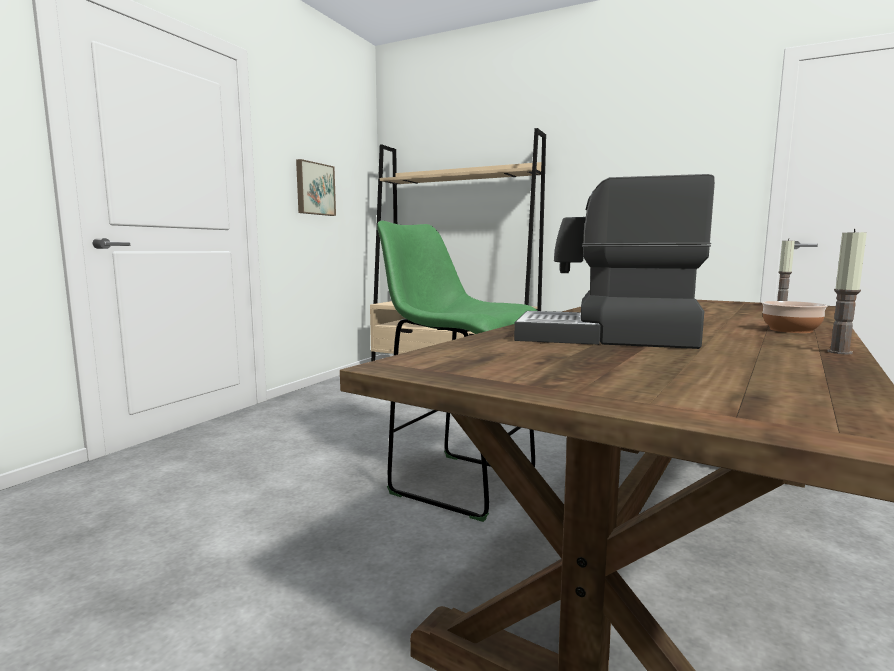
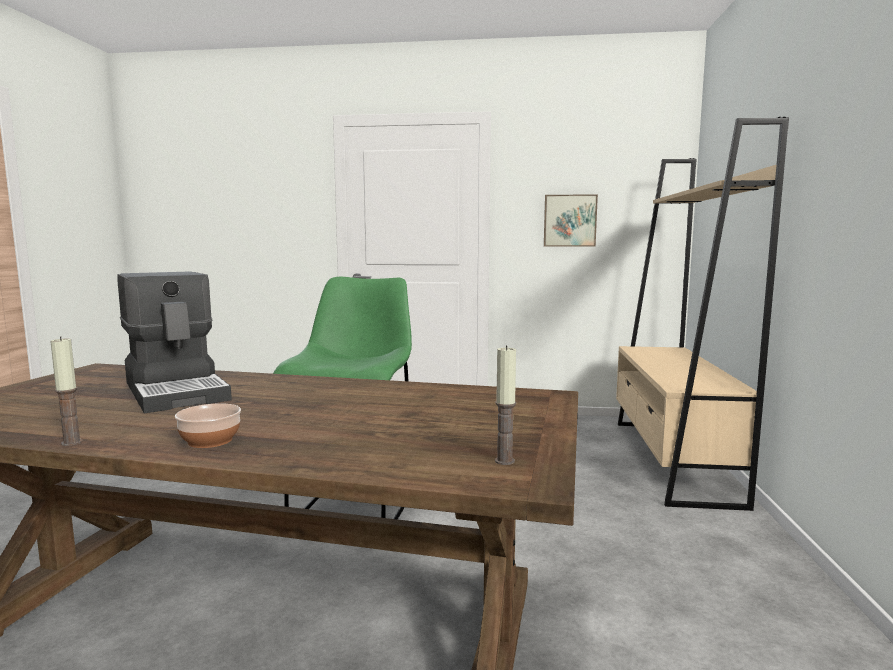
camera: 70 degrees right, 0 degrees up
(605, 337) = (178, 391): coffee machine -> coffee machine turned 150 degrees clockwise

